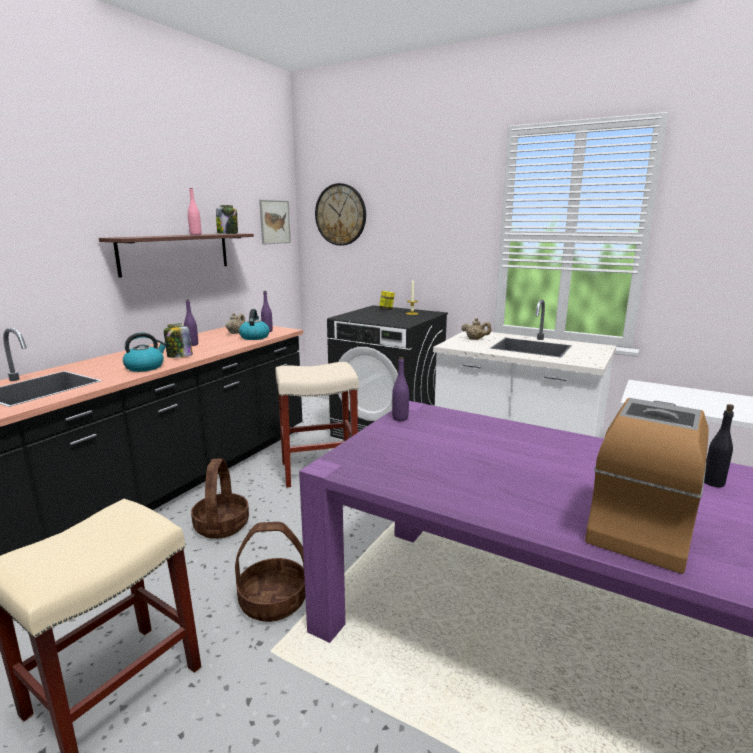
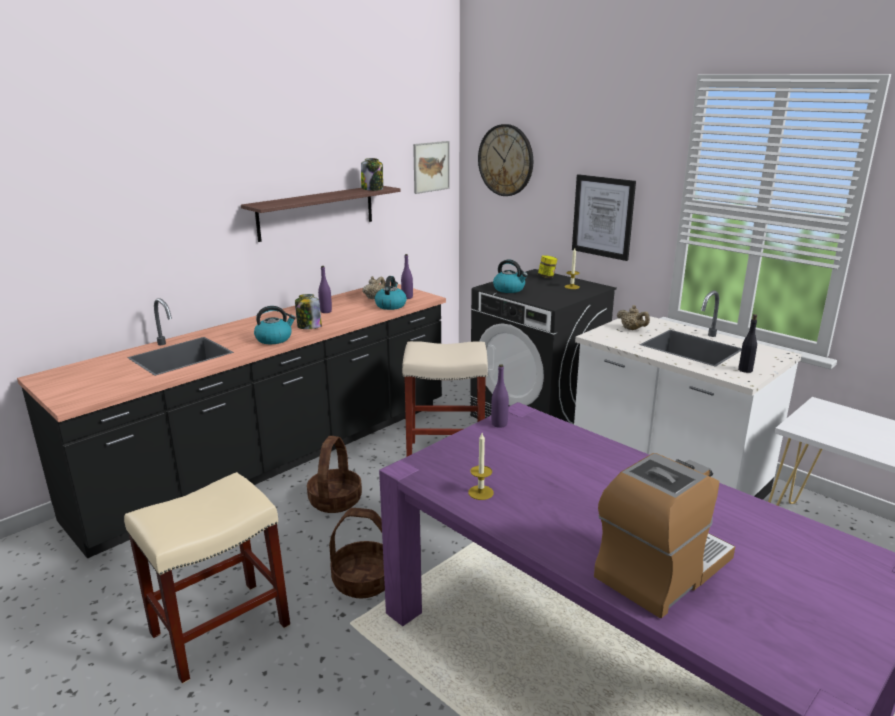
camera: 15 degrees right, 5 degrees up
(195, 234) = (336, 194): pink bottle -> none
(361, 317) = (509, 289): none -> kettle
(418, 478) = (480, 492): none -> candle
(432, 254) = (603, 216): none -> picture
(713, 482) = (775, 540): black bottle -> black bottle (745, 370)

